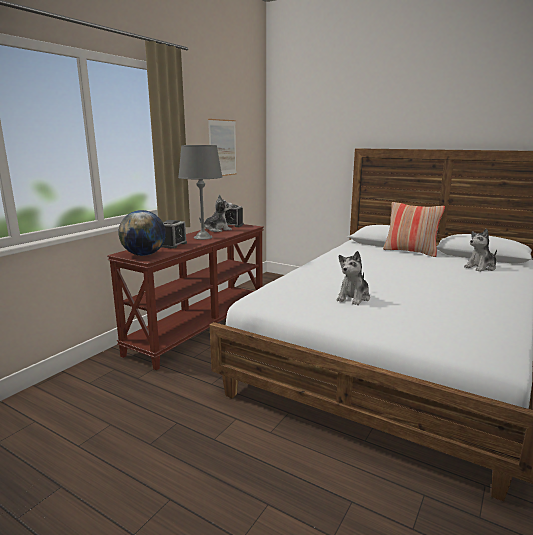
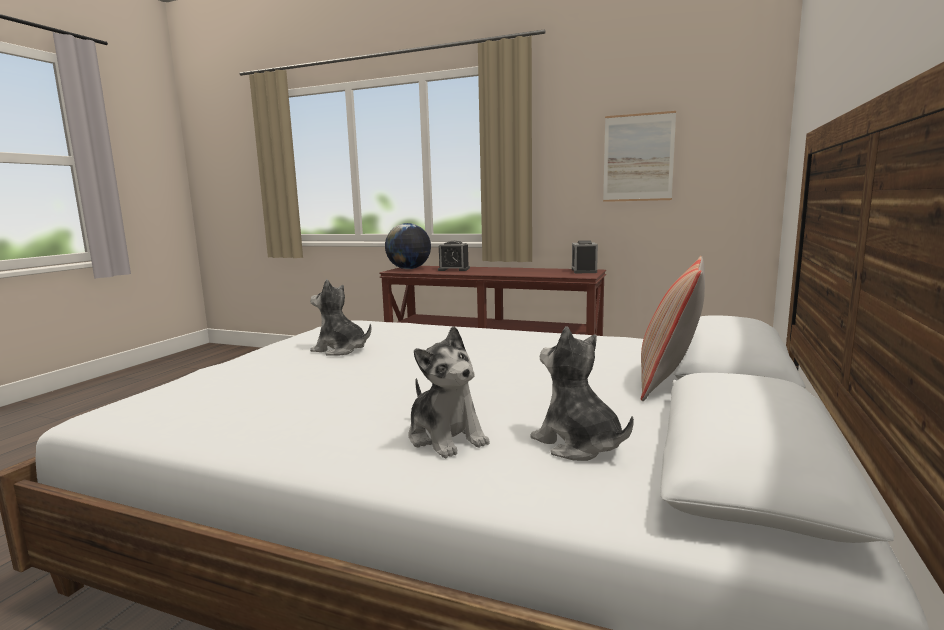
camera: 80 degrees right, 5 degrees down
(203, 237) = (497, 271): grey table lamp -> none
(217, 229) = (546, 270): plush toy -> plush toy (446, 437)

